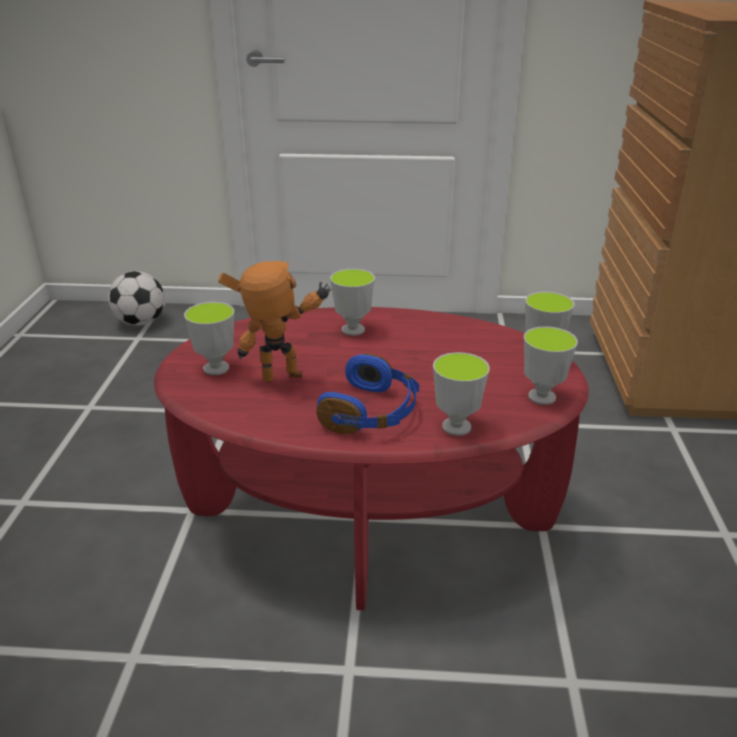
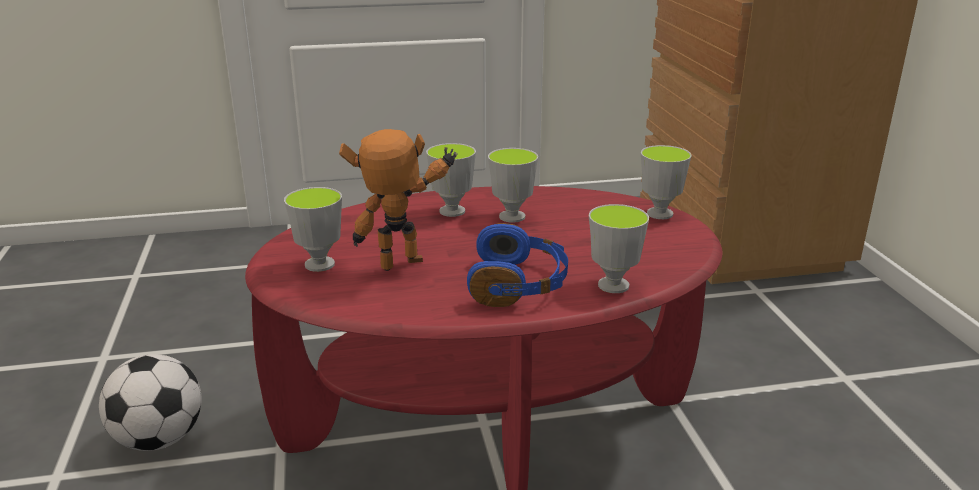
camera: 15 degrees left, 5 degrees down
(141, 322) = (132, 258): football -> football (159, 439)
(542, 397) = (681, 248): cup -> cup (512, 217)

